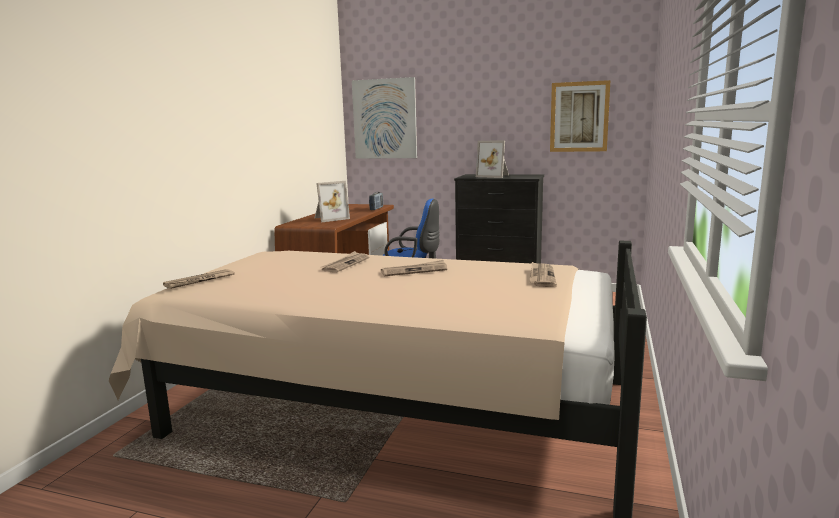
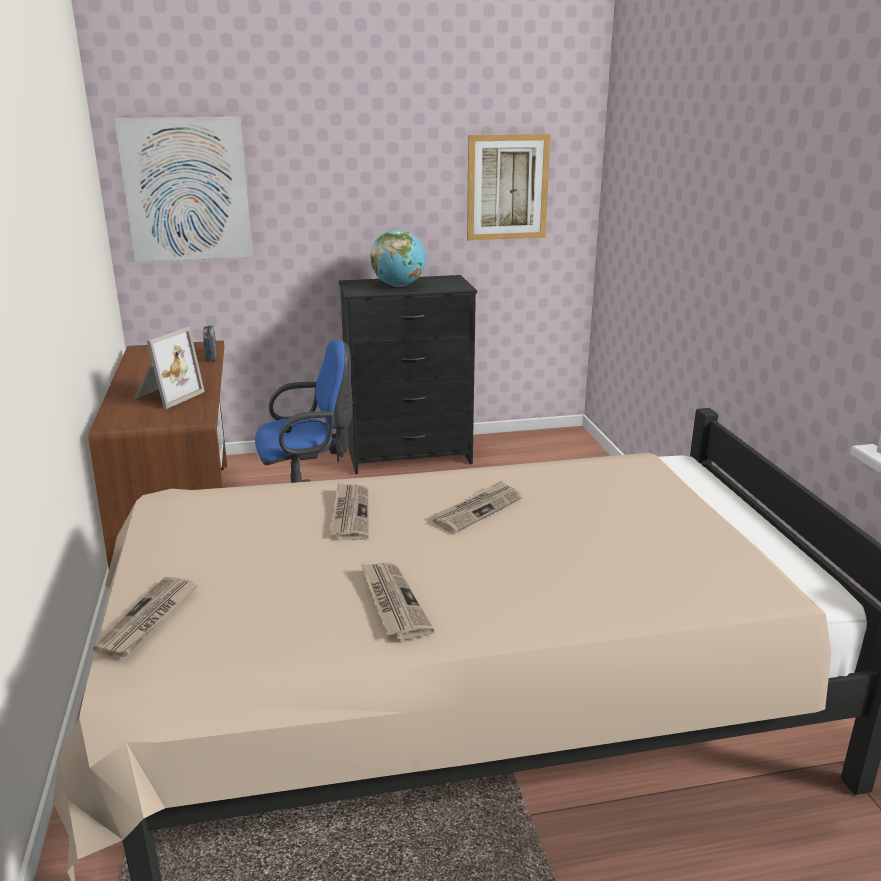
camera: 30 degrees left, 10 degrees up
(494, 176) = (398, 286): picture frame -> globe
(541, 276) = (653, 487): newspaper -> newspaper (392, 602)

